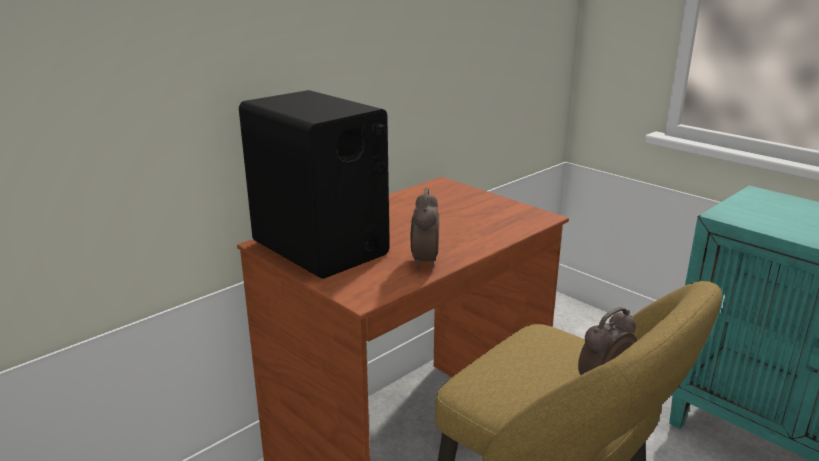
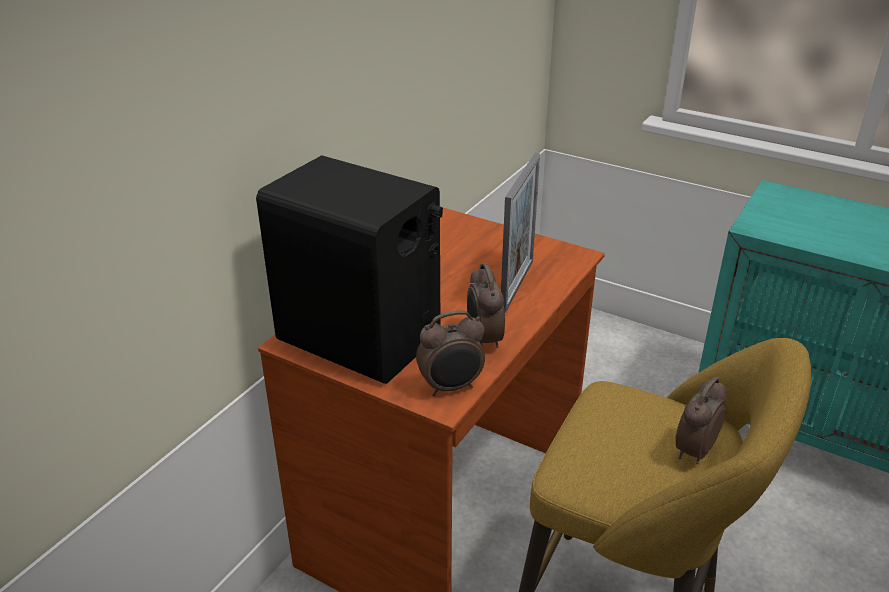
camera: 15 degrees left, 10 degrees up
(376, 288) = (451, 387): none -> alarm clock
(476, 230) = (517, 285): none -> picture frame

